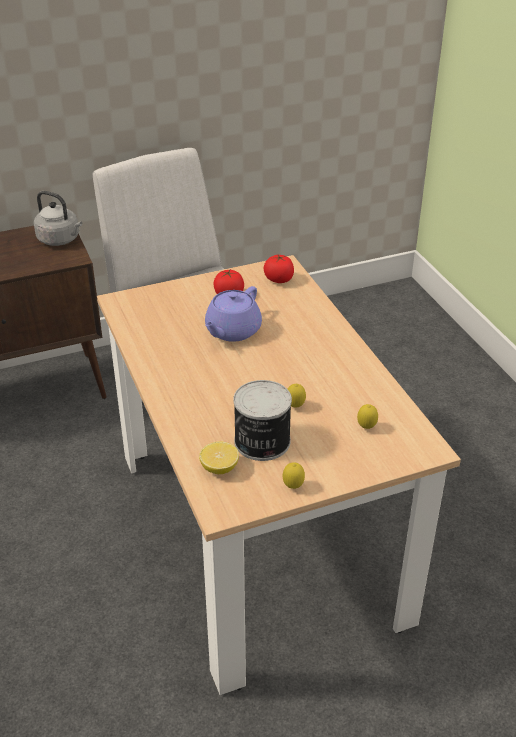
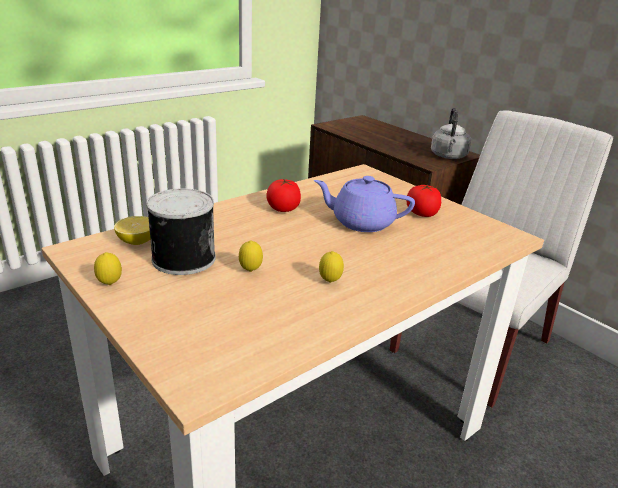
camera: 70 degrees right, 10 degrees down
(278, 279) = (482, 236): tomato -> tomato (283, 208)
(366, 427) = (229, 324): lemon -> lemon (330, 282)

